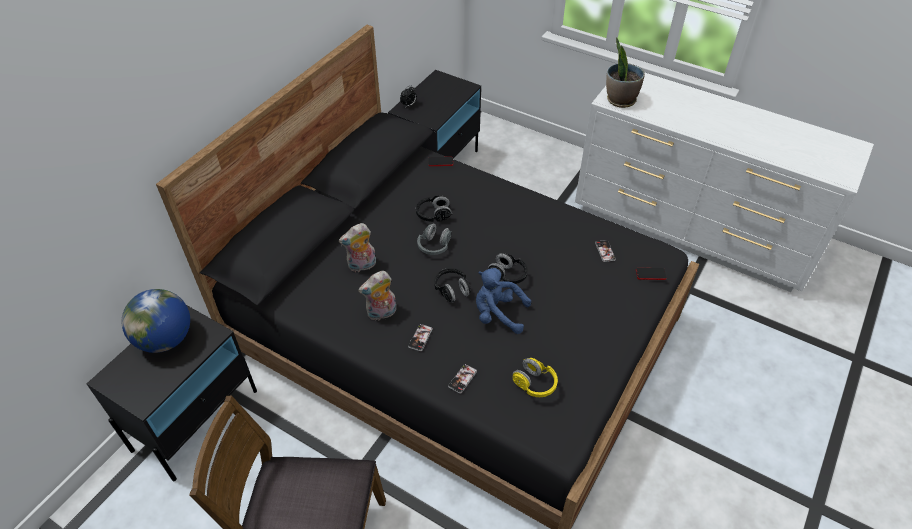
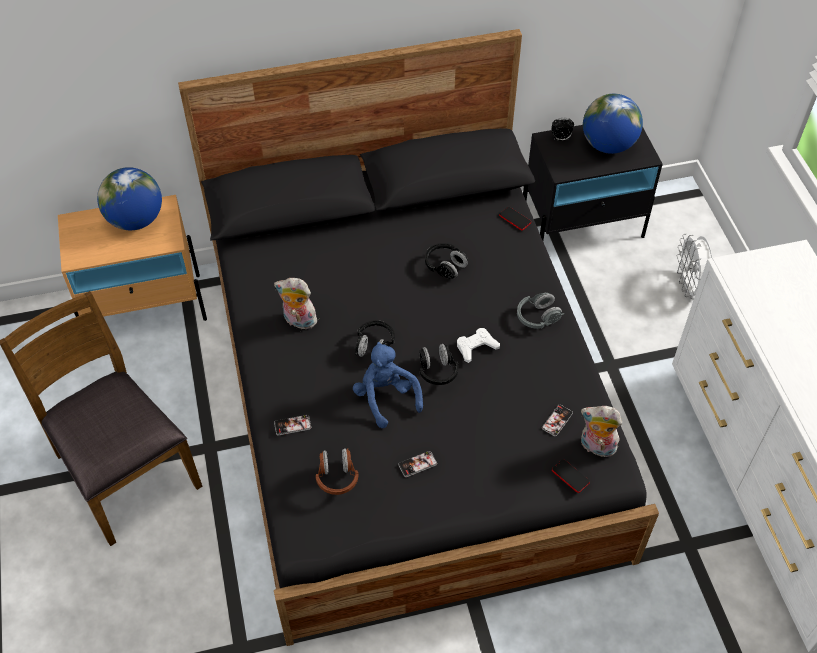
camera: 45 degrees right, 5 degrees up
(196, 419) = (145, 308): black nightstand -> beige nightstand
(362, 266) = (331, 268): plush toy -> plush toy (596, 447)
(420, 338) = (302, 365): phone -> phone (417, 464)
(434, 246) = (410, 296): grey headphones -> grey headphones (537, 317)
(440, 93) = (608, 145): none -> globe
(511, 246) = (476, 347): none -> white game controller
(531, 160) = (690, 287): none -> white fan
(534, 384) = (337, 477): yellow headphones -> brown headphones
(620, 100) = (745, 276): potted plant -> none

